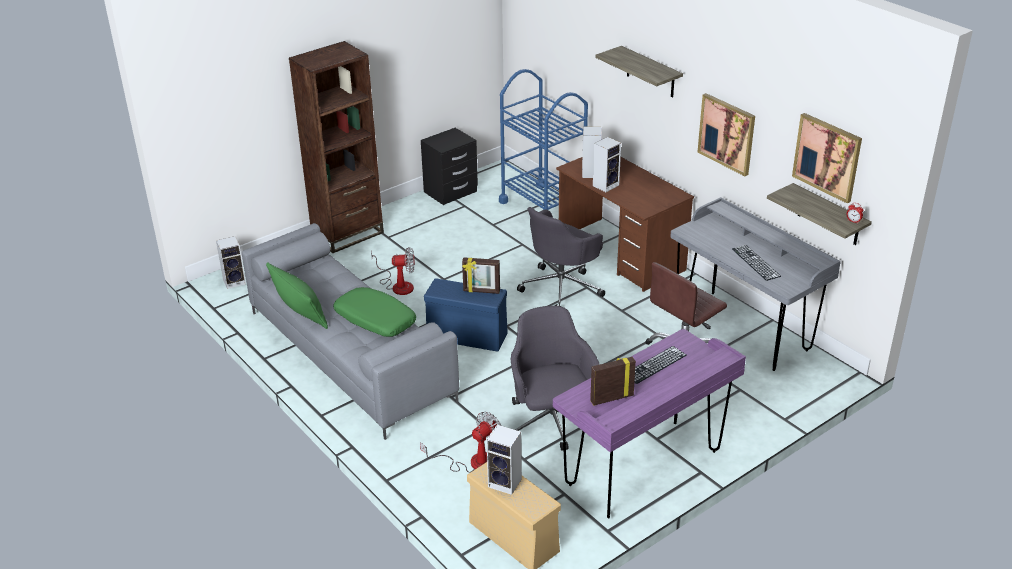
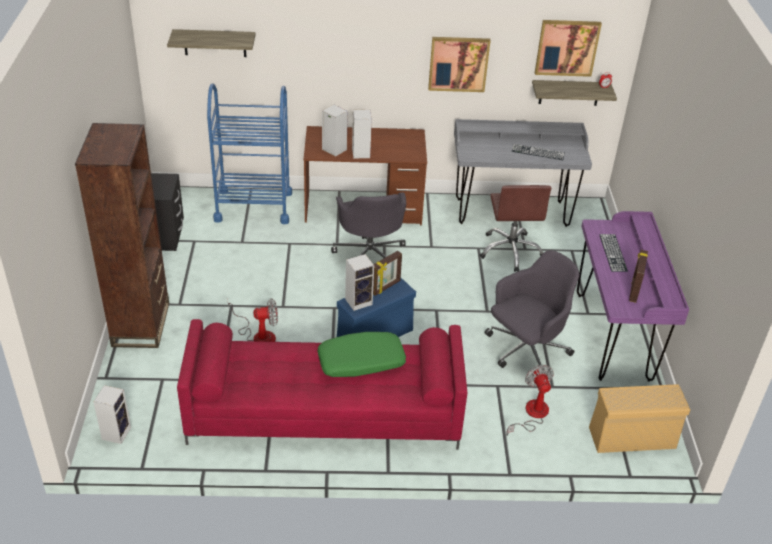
camera: 55 degrees left, 5 degrees up
(300, 312) = (296, 400): green pillow -> none
(349, 355) = (323, 414): grey sofa -> red sofa
(398, 285) = (258, 335): fan -> fan turned 45 degrees clockwise
(506, 483) = (635, 398): speaker -> speaker (359, 301)
(552, 424) = (526, 351): grey office chair -> grey office chair turned 120 degrees clockwise
(650, 72) = (362, 38): shelf -> shelf (215, 43)

